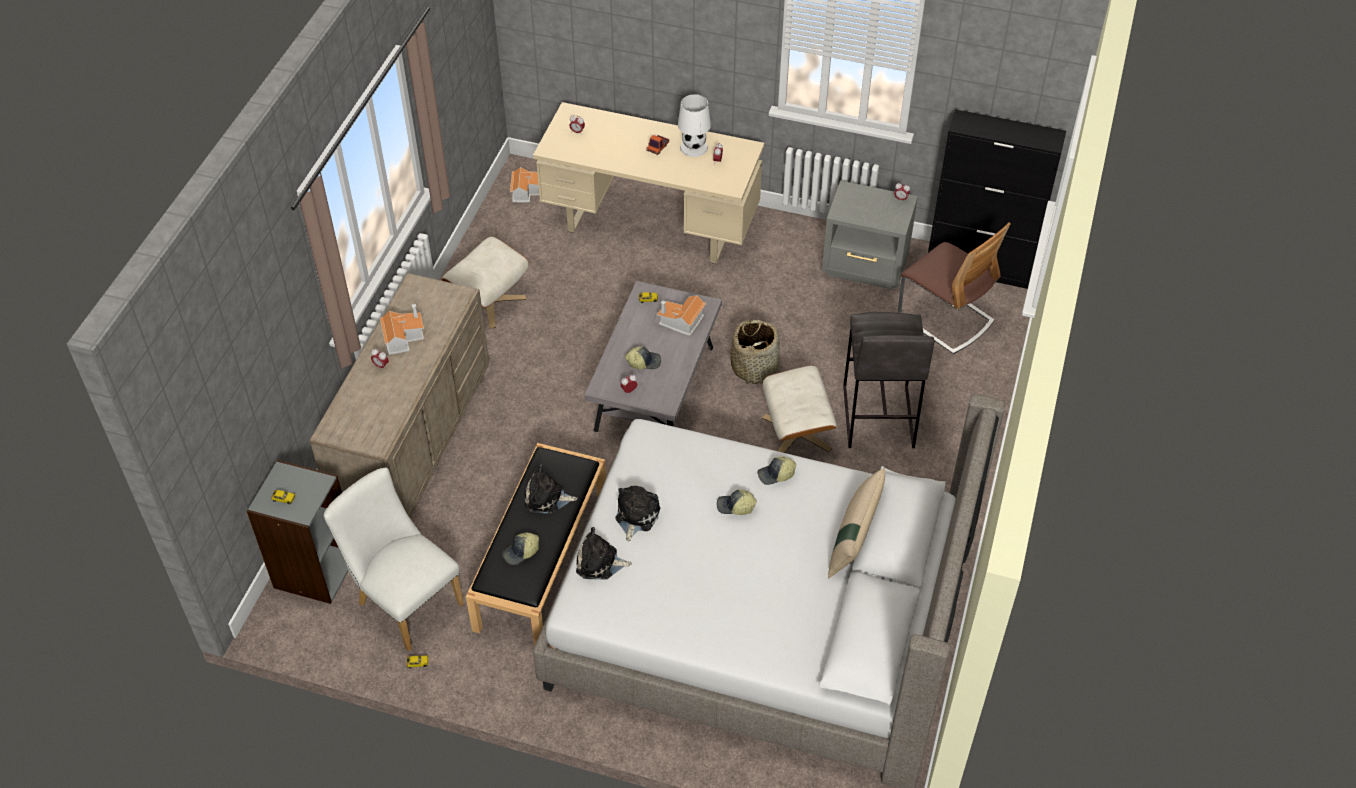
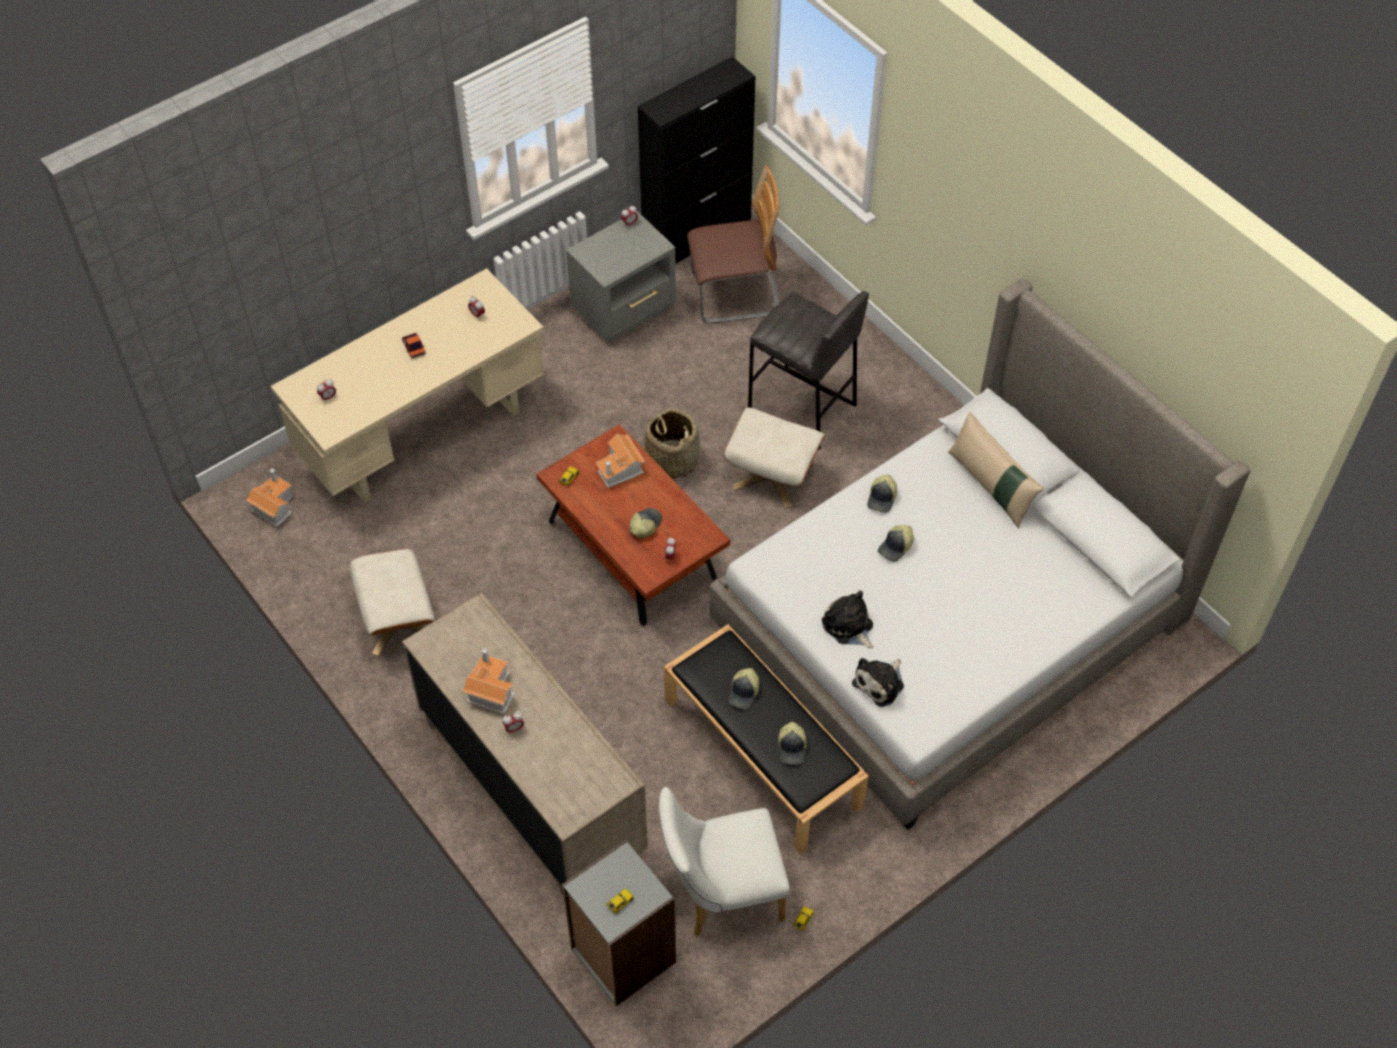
camera: 55 degrees left, 5 degrees up
(547, 498) = (744, 693): plush toy -> cap
(655, 390) = (633, 550): grey coffee table -> brown coffee table
(694, 147) = (441, 321): white table lamp -> none

